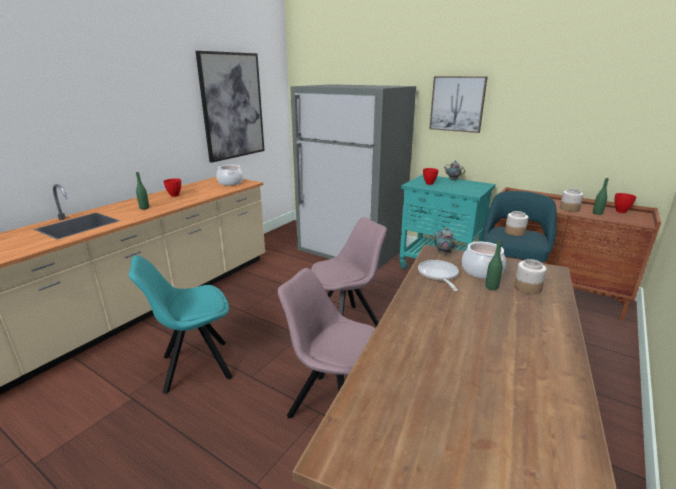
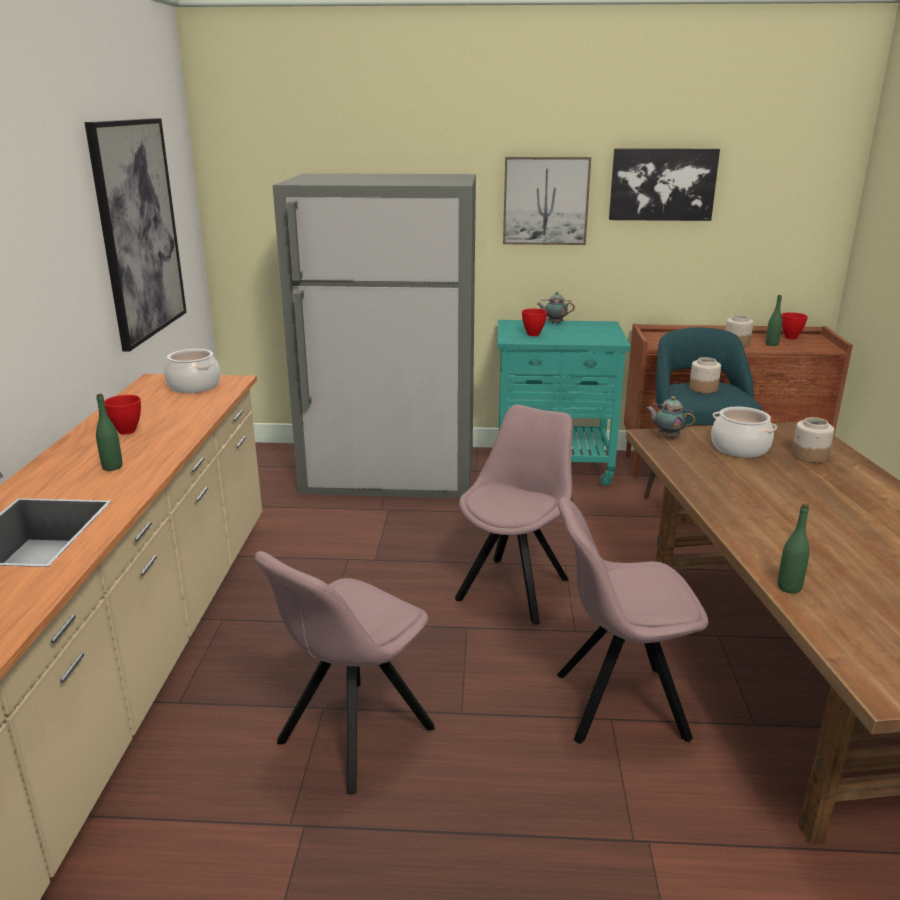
camera: 30 degrees left, 0 degrees up
(196, 367) = (354, 735): turquoise chair -> pink chair
(438, 276) = (703, 467): frying pan -> none
(491, 287) = (776, 465): green bottle -> green bottle (789, 587)
(535, 95) = (662, 184): none -> picture

